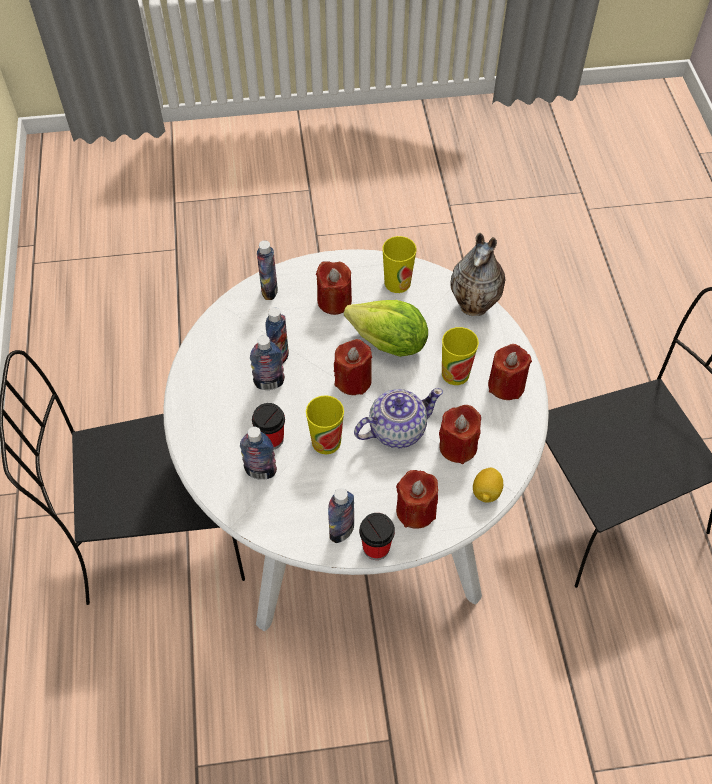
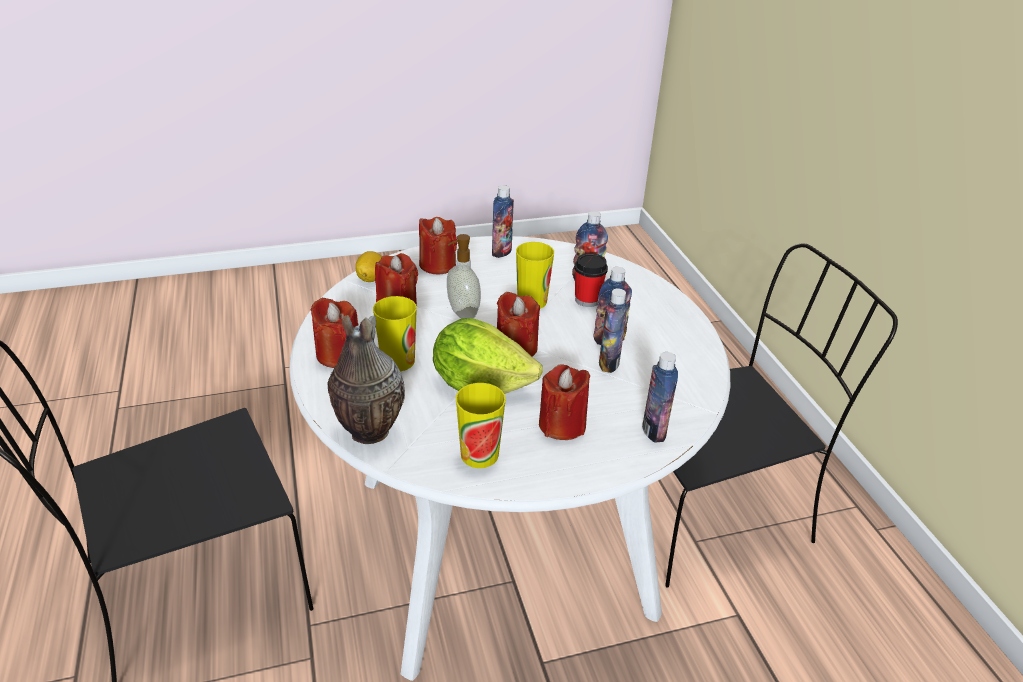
camera: 170 degrees right, 20 degrees down
(376, 548) = (470, 245): cup -> none
(396, 429) = (462, 313): teapot -> soap dispenser

